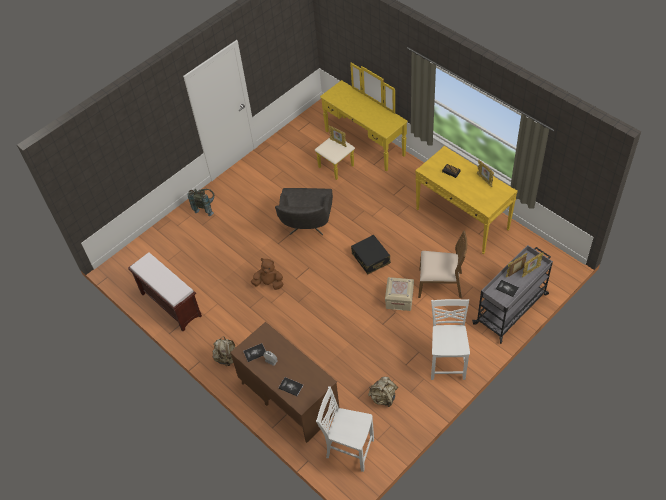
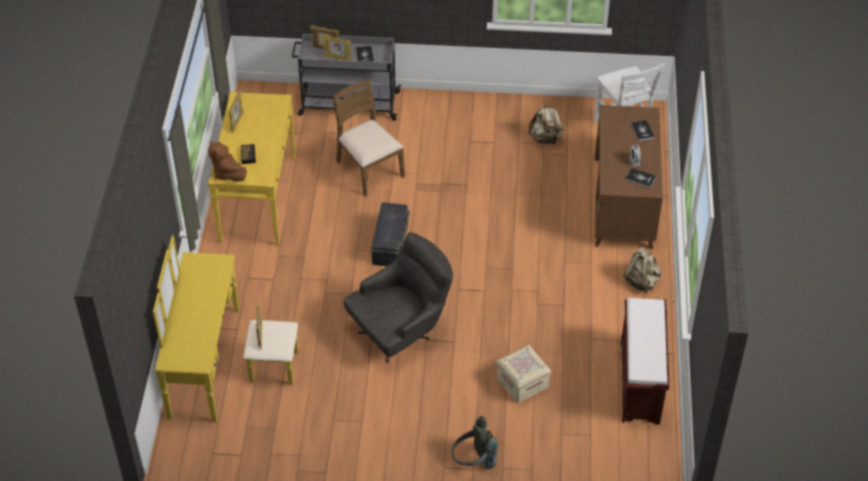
camera: 135 degrees left, 5 degrees down
(269, 283) = (515, 310): brown plush toy -> brown plush toy (227, 173)
(371, 258) = (391, 243): black suitcase -> black storage box
(399, 299) = (422, 189): beige storage box -> beige storage box (522, 382)
(447, 362) = (459, 116): white chair -> none

